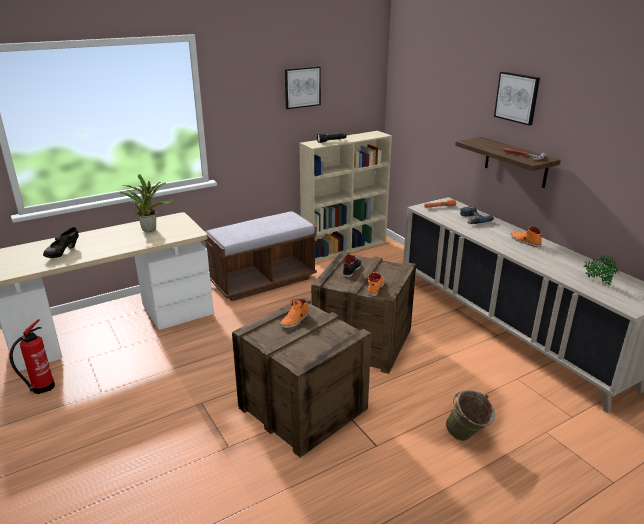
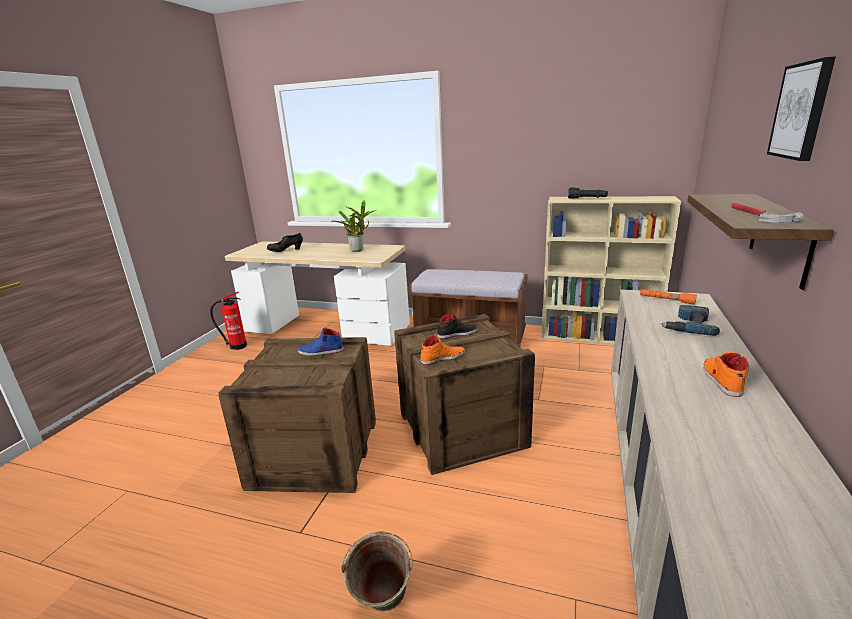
camera: 50 degrees right, 5 degrees down
(295, 320) = (321, 352): orange shoe -> blue shoe
(302, 87) = (562, 131): picture -> none
(597, 281) = (751, 502): potted plant -> none

